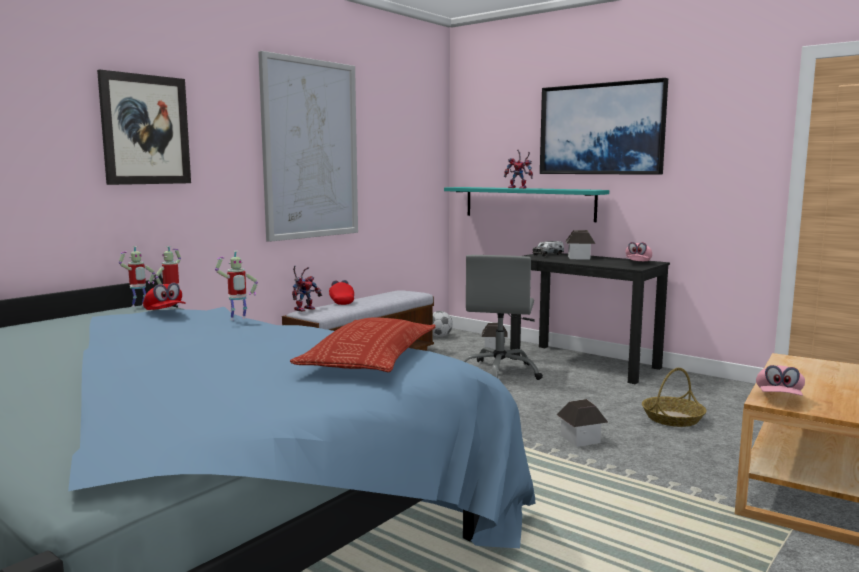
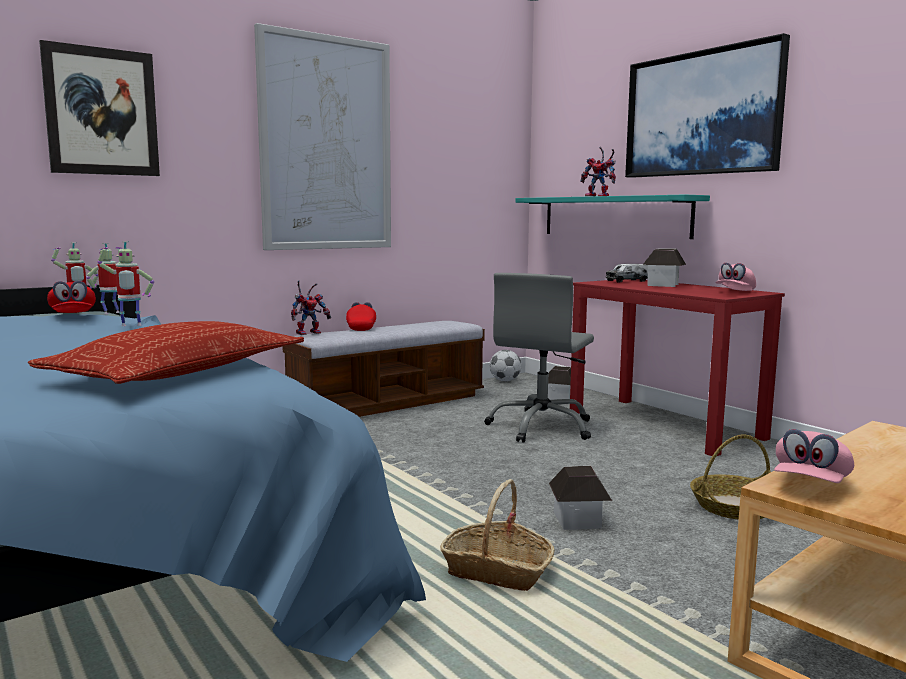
camera: 15 degrees right, 0 degrees up
(556, 479) = (497, 570): none -> basket
(584, 363) = (664, 425): black desk -> red desk

